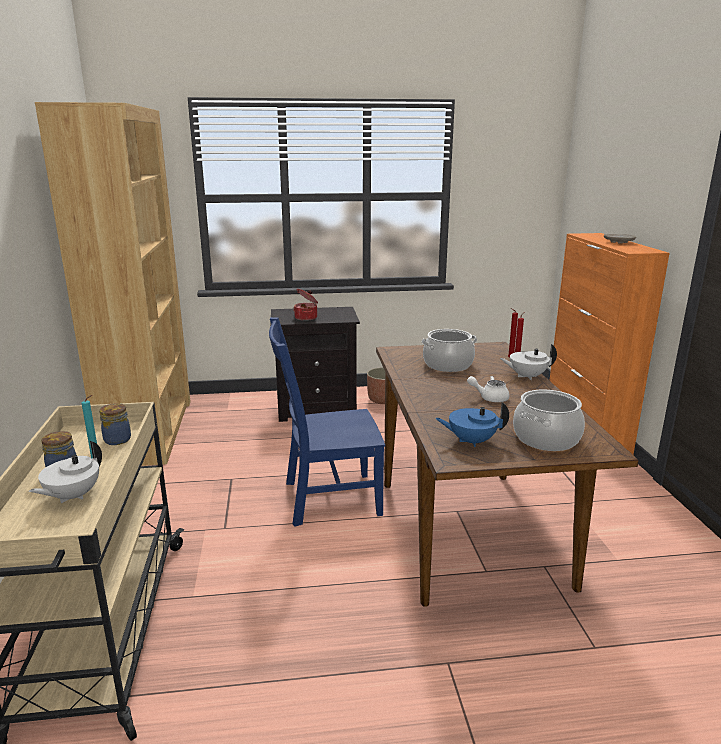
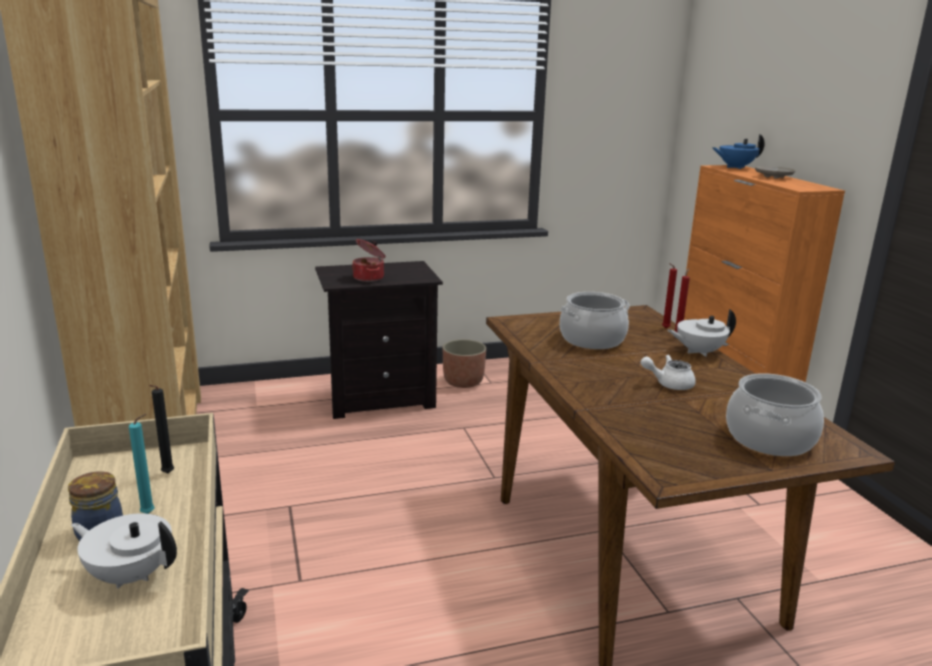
camera: 10 degrees left, 0 degrees up
(72, 496) = (130, 575): white teapot -> white teapot turned 90 degrees clockwise
(116, 440) = (166, 474): jar -> black candle
(327, 498) = (430, 525): blue chair -> none
(471, 441) = (678, 448): blue teapot -> blue teapot (735, 167)

